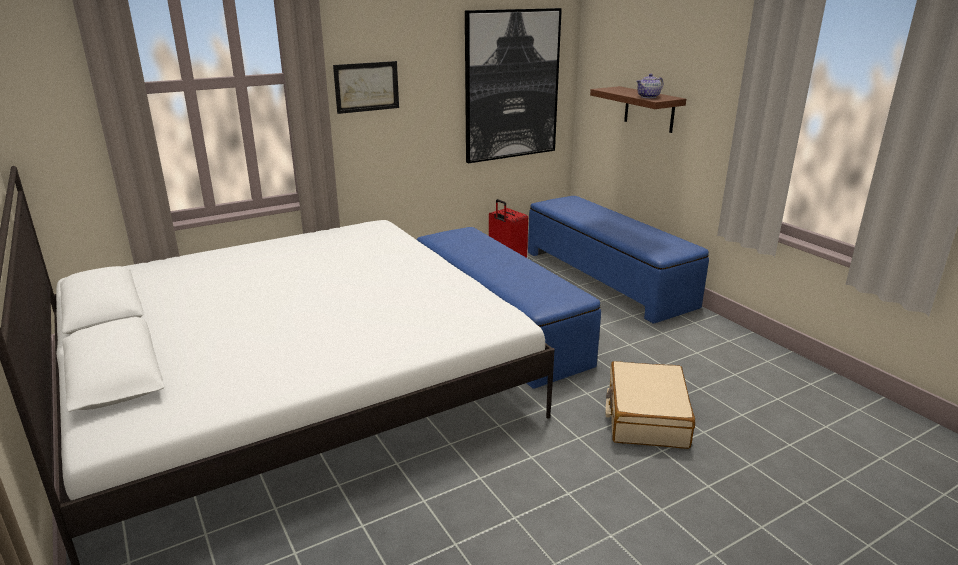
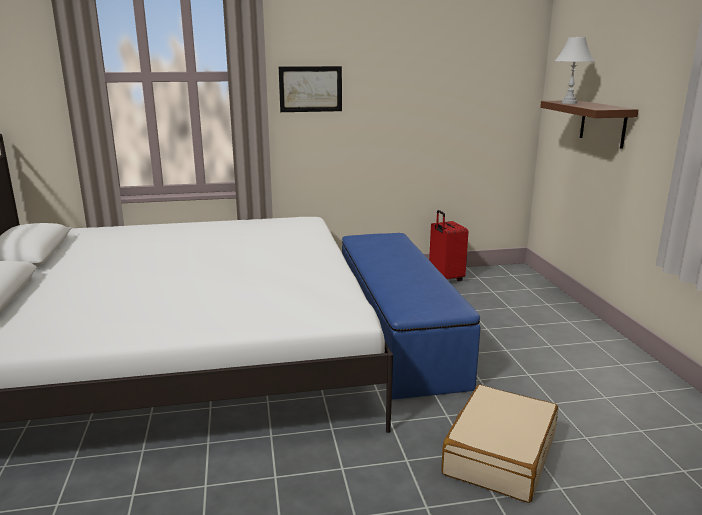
camera: 20 degrees right, 5 degrees down
(511, 85) = (465, 97): picture -> none
(607, 278) = (545, 305): blue bench -> none
(619, 91) = (569, 103): none -> white table lamp
(648, 97) = (594, 107): teapot -> none

